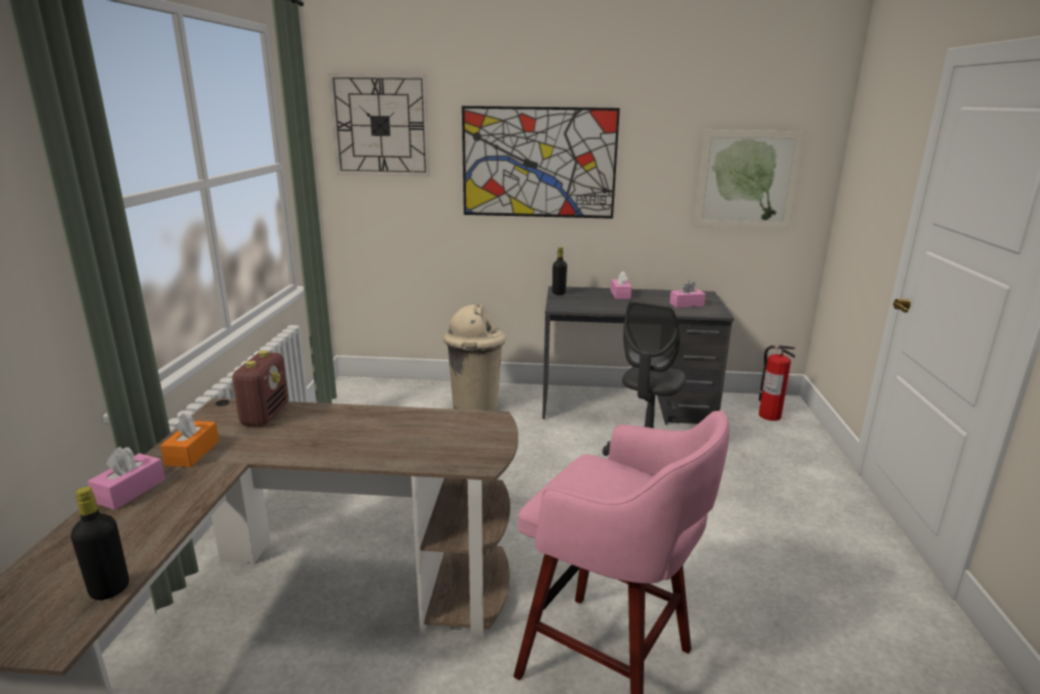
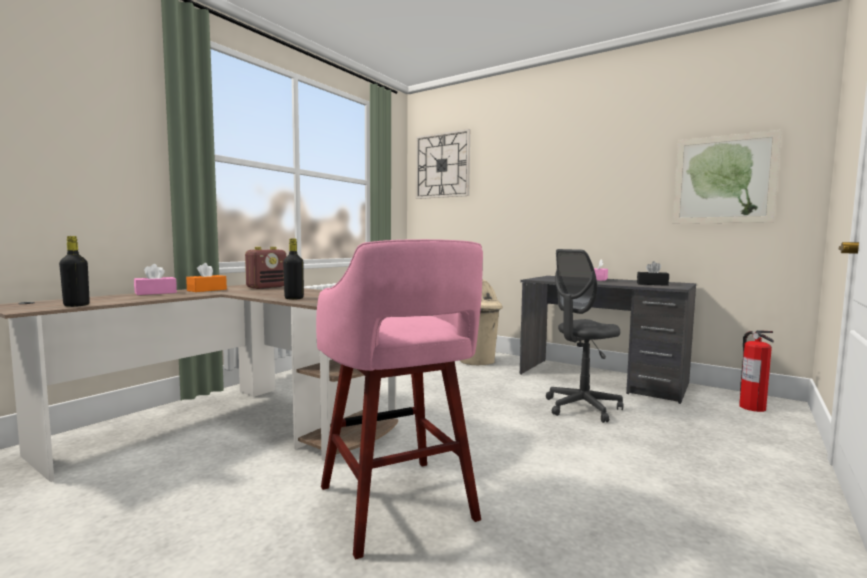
camera: 30 degrees right, 15 degrees down
(539, 163) = (541, 180): picture -> none
(558, 293) = (548, 277): black bottle -> black bottle (294, 298)
(686, 304) = (652, 284): pink tissue box -> black tissue box

